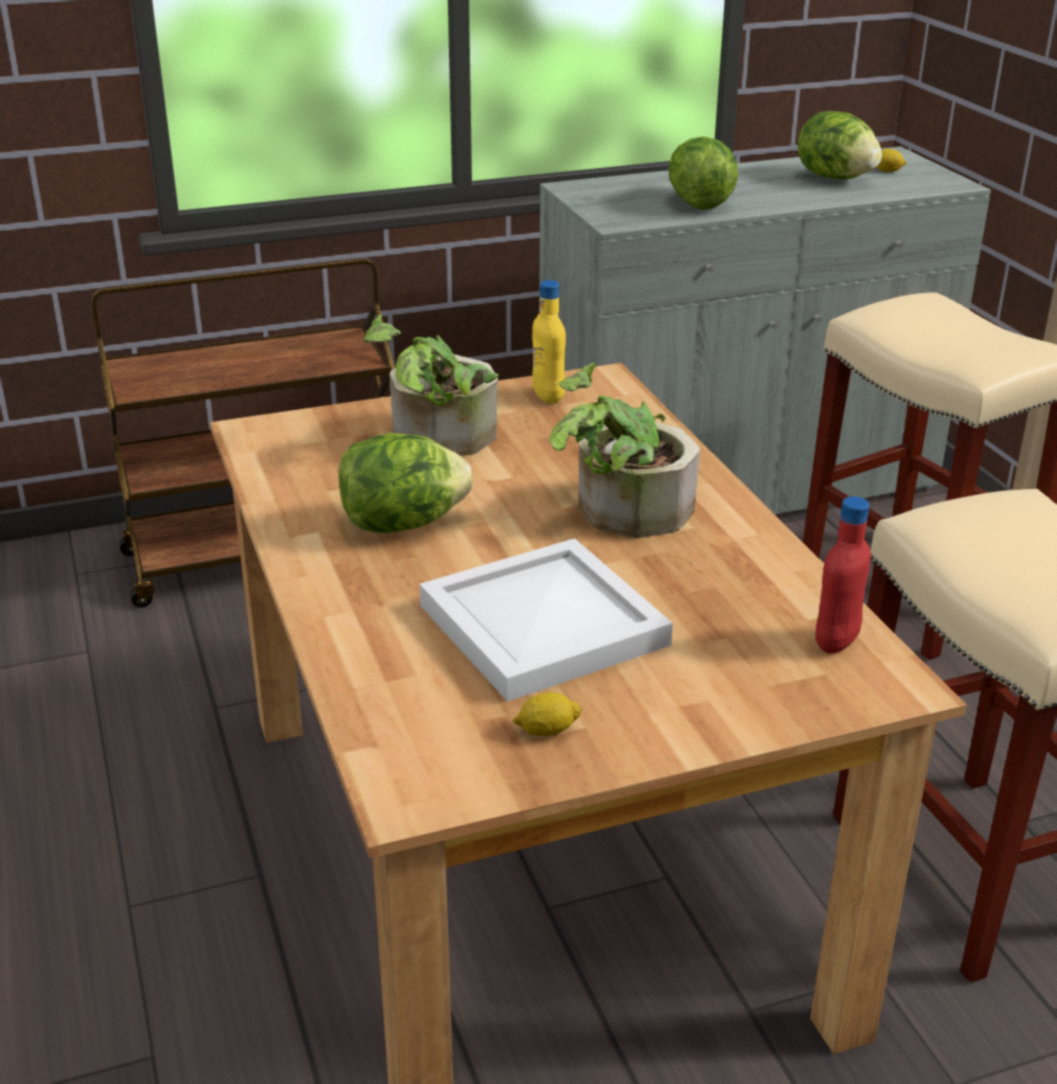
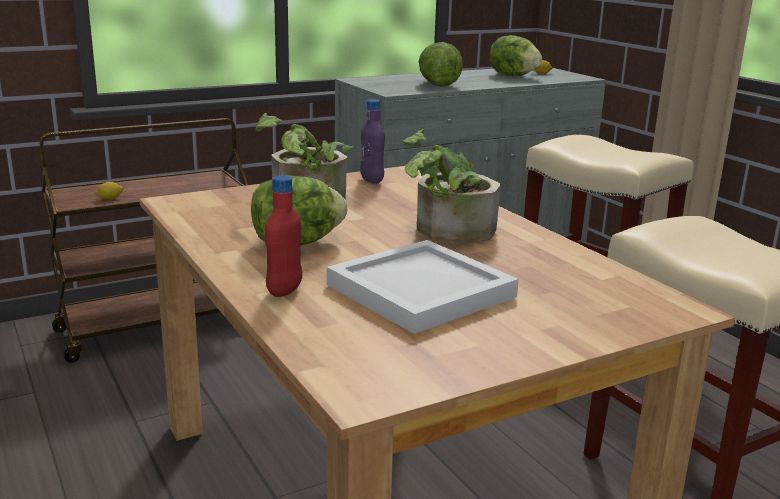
camera: 10 degrees left, 10 degrees down
(547, 730) = (451, 348): lemon -> lemon (110, 198)
(548, 396) = (372, 180): yellow bottle -> purple bottle
(836, 642) = (628, 289): red bottle -> red bottle (284, 290)

